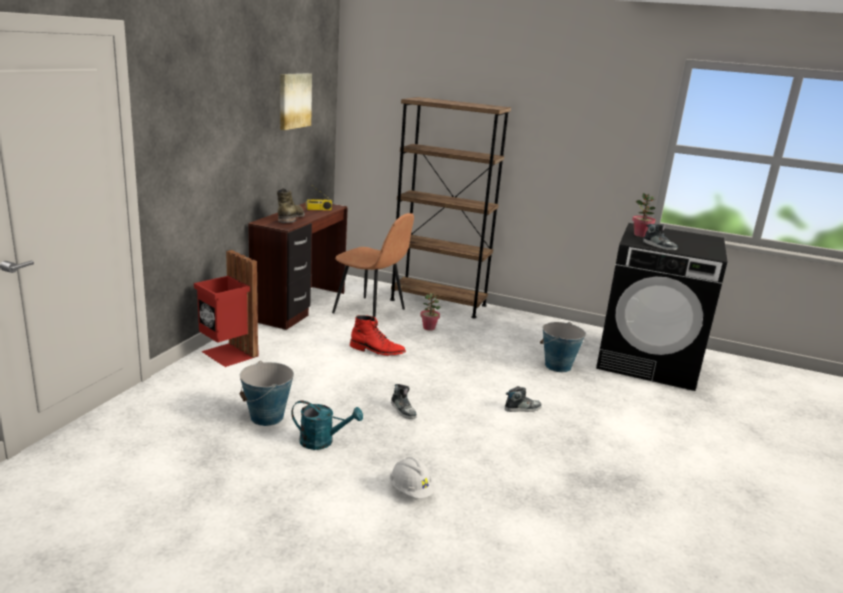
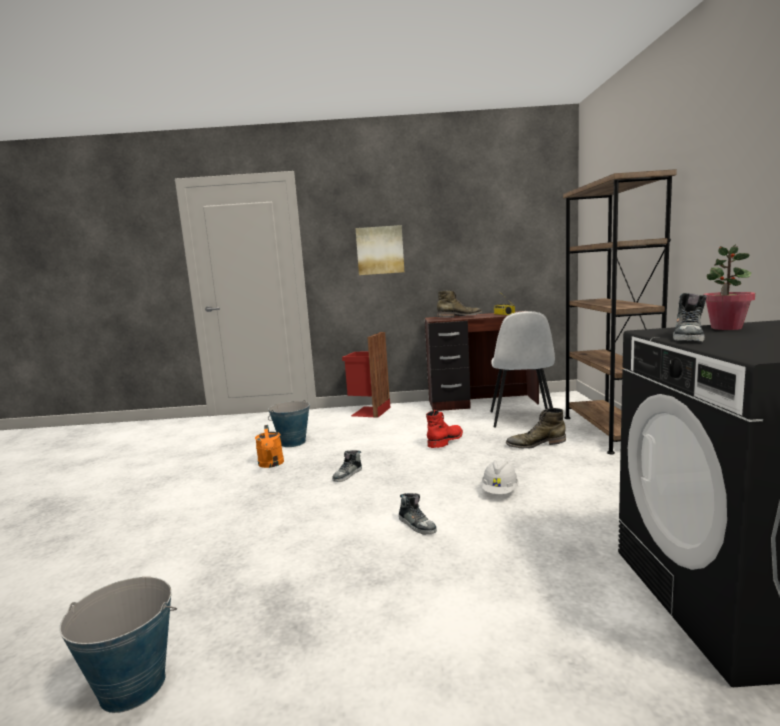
camera: 70 degrees right, 10 degrees down
(294, 100) = (495, 217): picture -> picture (380, 250)
(322, 441) = (271, 464): turquoise watering can -> orange watering can
(370, 311) = (521, 419): brown chair -> white chair
(377, 351) = (446, 440): red boot -> red boot turned 135 degrees counterclockwise
(411, 491) = (215, 509): white hard hat -> white hard hat (500, 492)
(429, 328) = (535, 444): potted plant -> green boot
(557, 366) = (571, 524): bucket -> bucket (132, 686)

